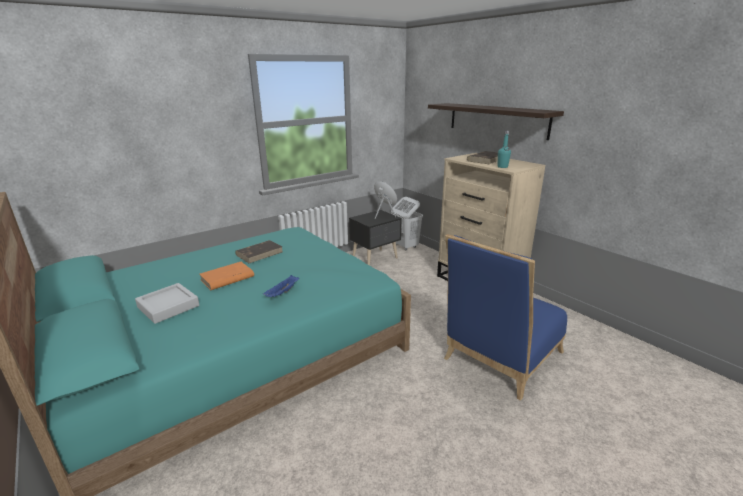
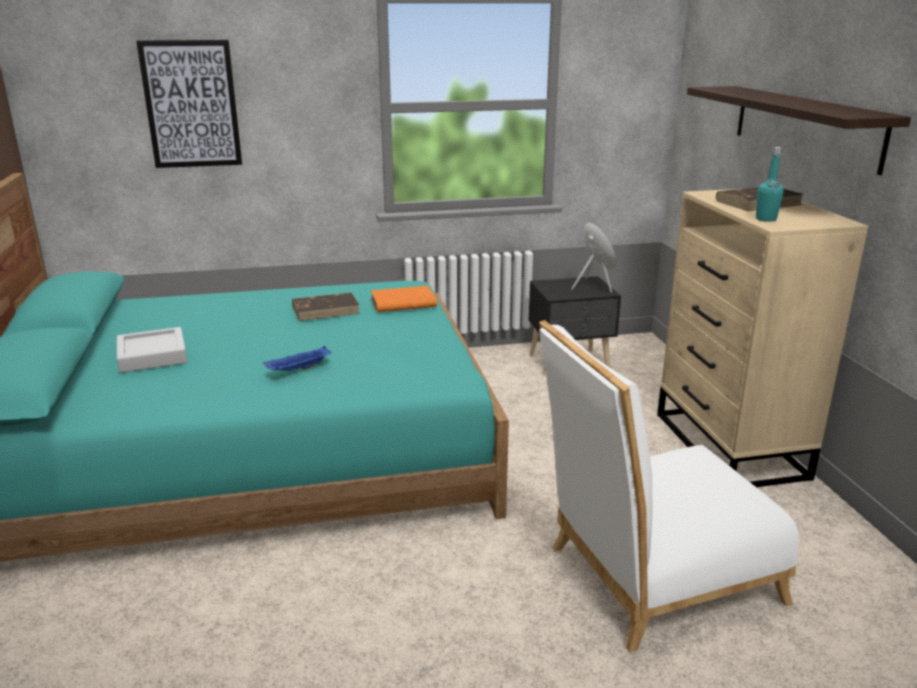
camera: 25 degrees right, 0 degrees up
(131, 131) = (191, 104): none -> picture
(227, 278) = (250, 335): orange book -> orange book (402, 303)
(405, 246) = (641, 352): white laundry basket -> none
(499, 359) = (652, 578): blue chair -> white chair

